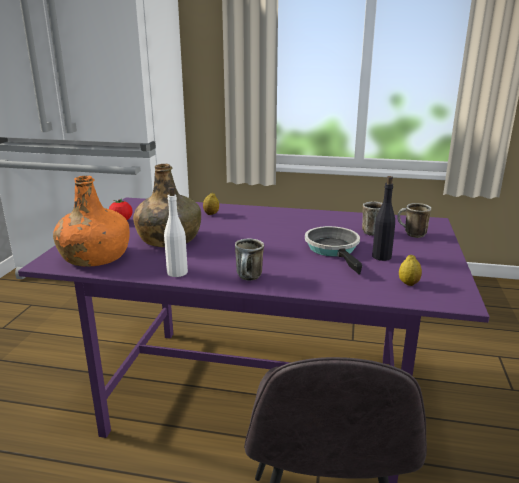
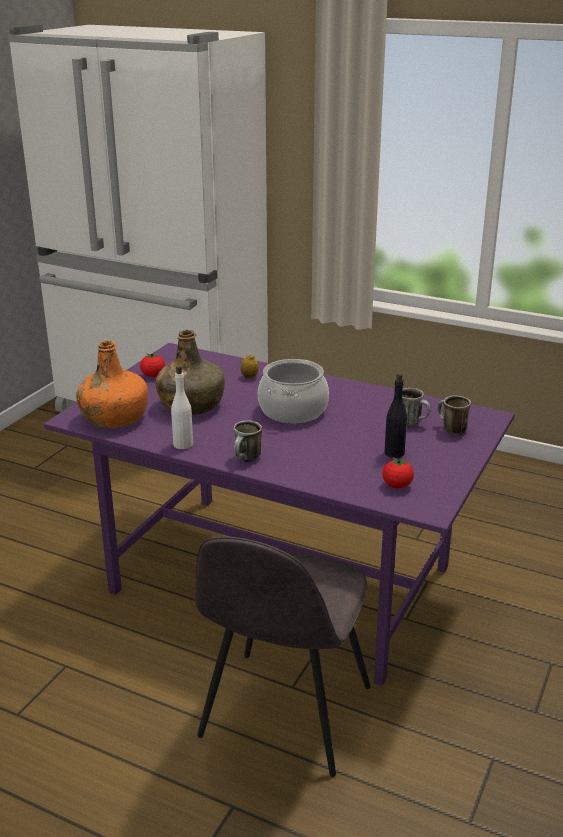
camera: 15 degrees right, 5 degrees up
(266, 234) = (293, 410): none -> cooking pot
(334, 249) = (351, 438): frying pan -> none
(408, 283) = (397, 485): lemon -> tomato

